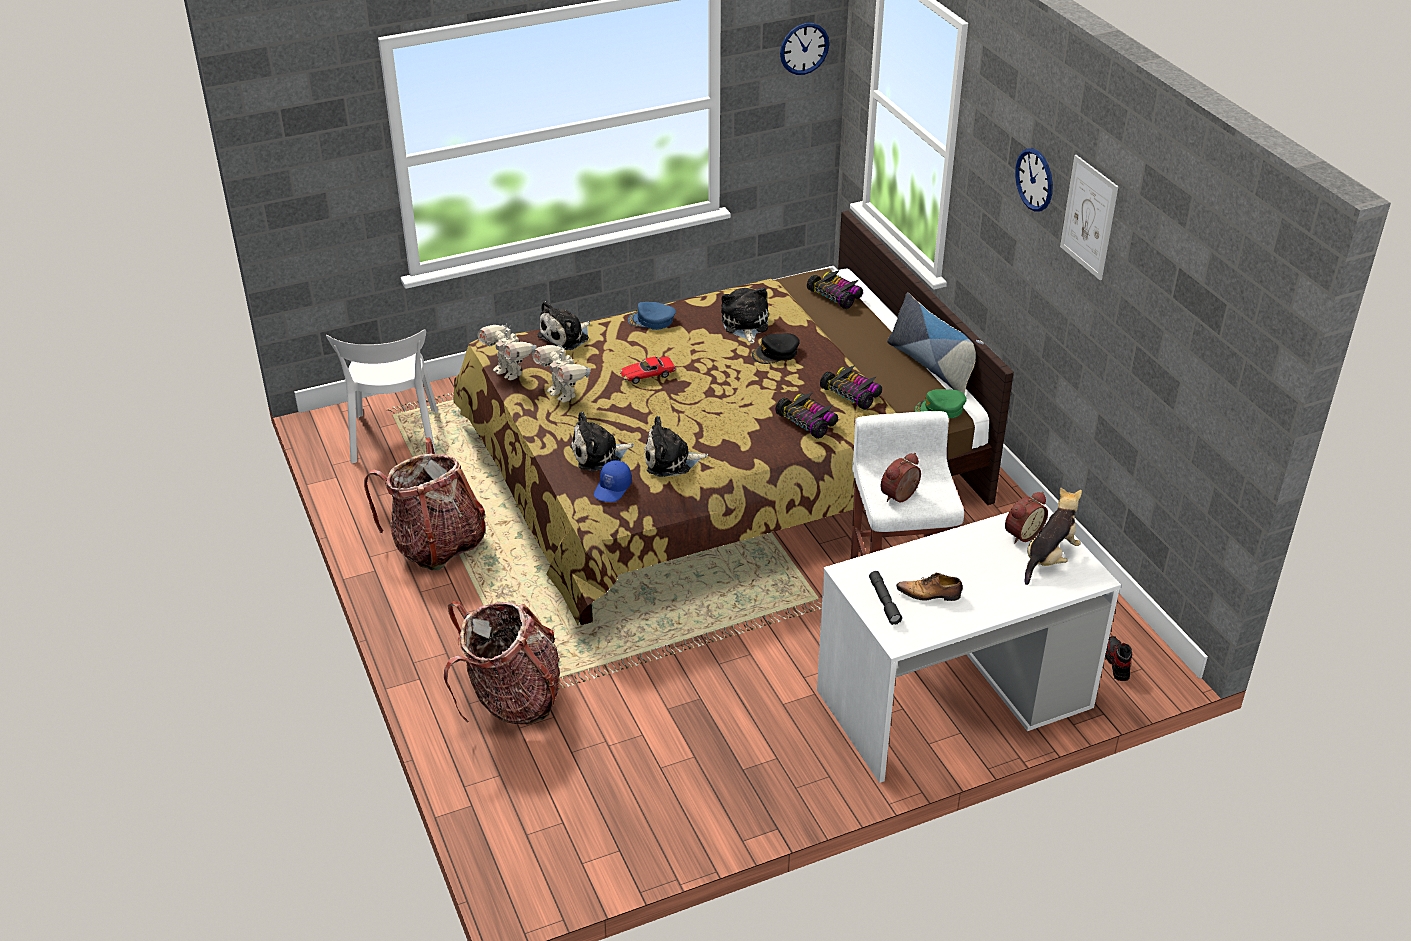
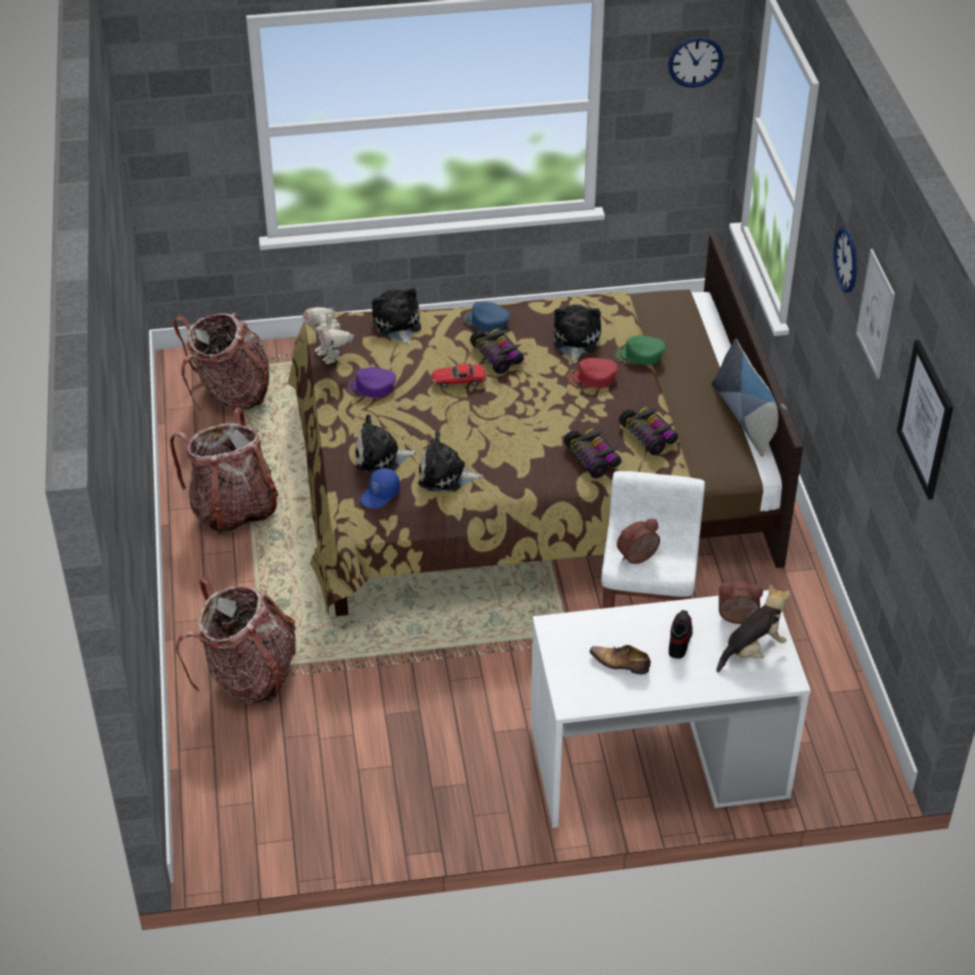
camera: 15 degrees right, 5 degrees up
(395, 440) = (230, 394): white chair -> backpack
(563, 394) = (371, 387): toy robot -> purple cap
(566, 337) = (397, 325): plush toy -> plush toy turned 105 degrees clockwise
(775, 353) = (592, 378): black cap -> red cap
(836, 295) = (682, 322): toy car -> toy car (498, 355)
(884, 602) = (574, 662): grey flashlight -> none
(940, 409) = (732, 467): green cap -> green cap (640, 355)
(1021, 533) = (737, 619): alarm clock -> alarm clock turned 150 degrees counterclockwise
(1116, 663) = (833, 758): shoe -> shoe (679, 639)
(1185, 295) = (926, 419): none -> picture

